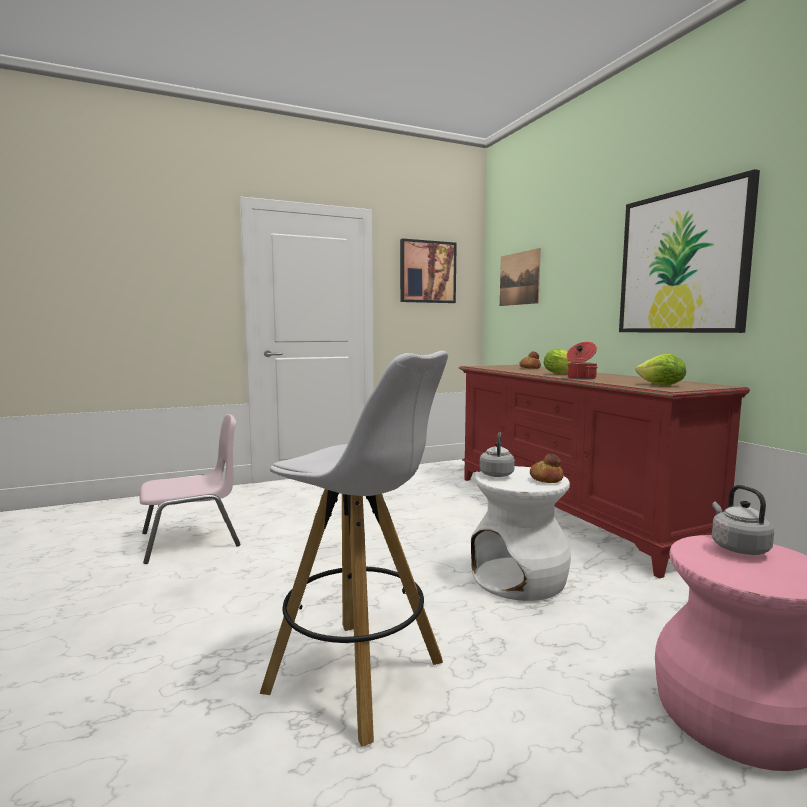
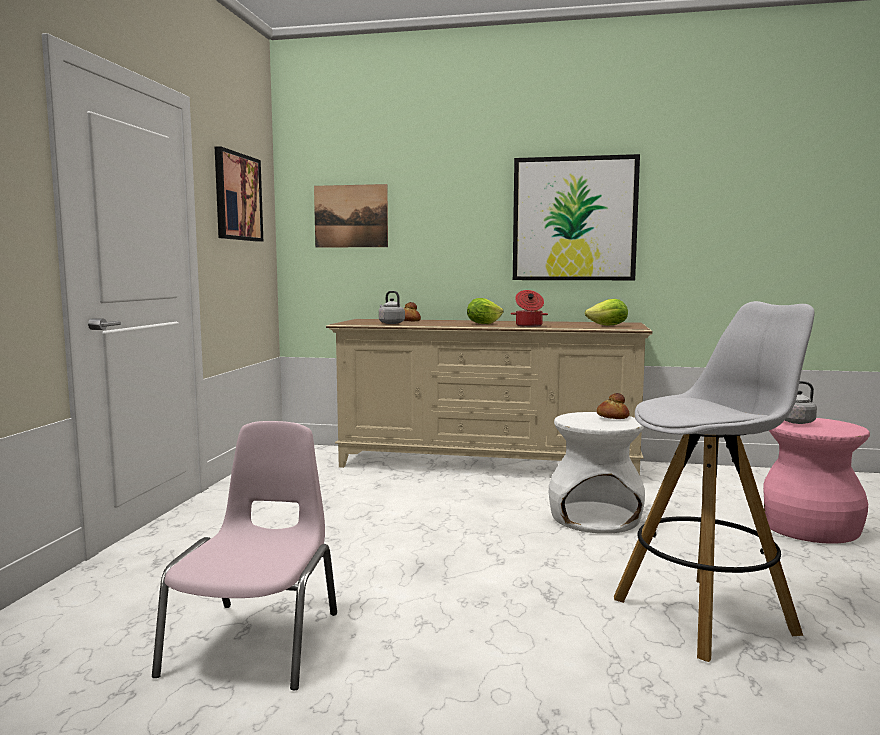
camera: 55 degrees left, 0 degrees up
(496, 474) = (580, 422): grey kettle -> grey kettle (390, 323)
(566, 511) = (487, 465): red cabinet -> beige cabinet

